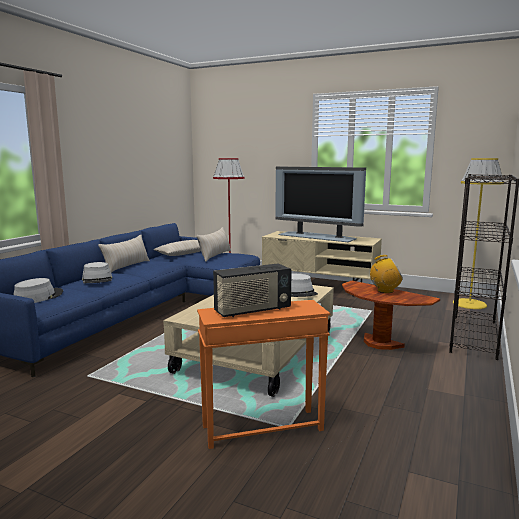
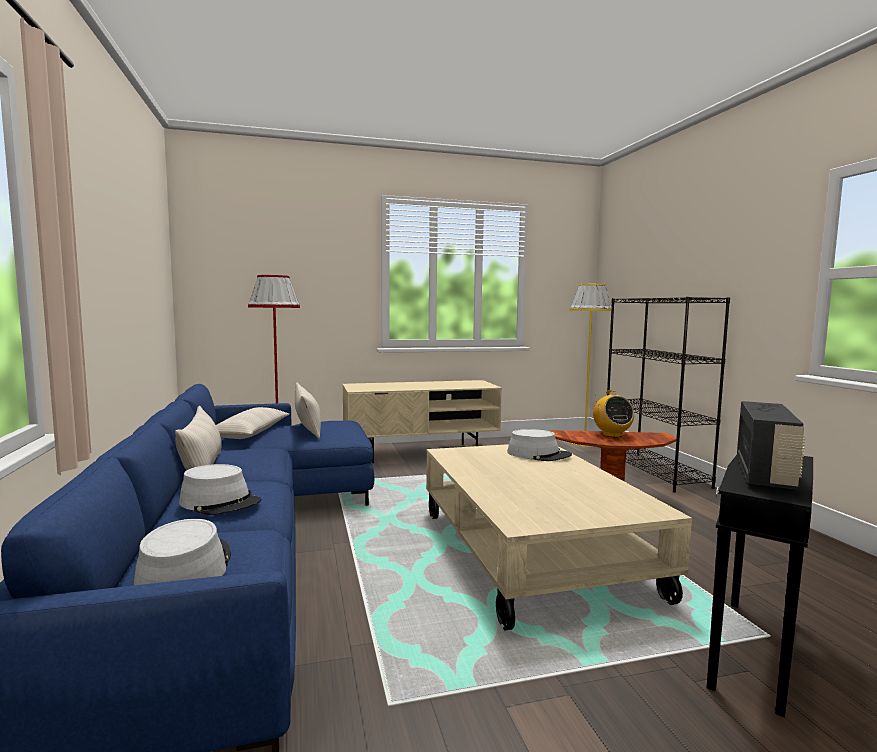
camera: 40 degrees left, 5 degrees down
(261, 427) = (752, 651): orange side table -> black side table
(317, 236) = (415, 385): television -> none
(385, 291) = (611, 435): radio -> radio turned 120 degrees clockwise

